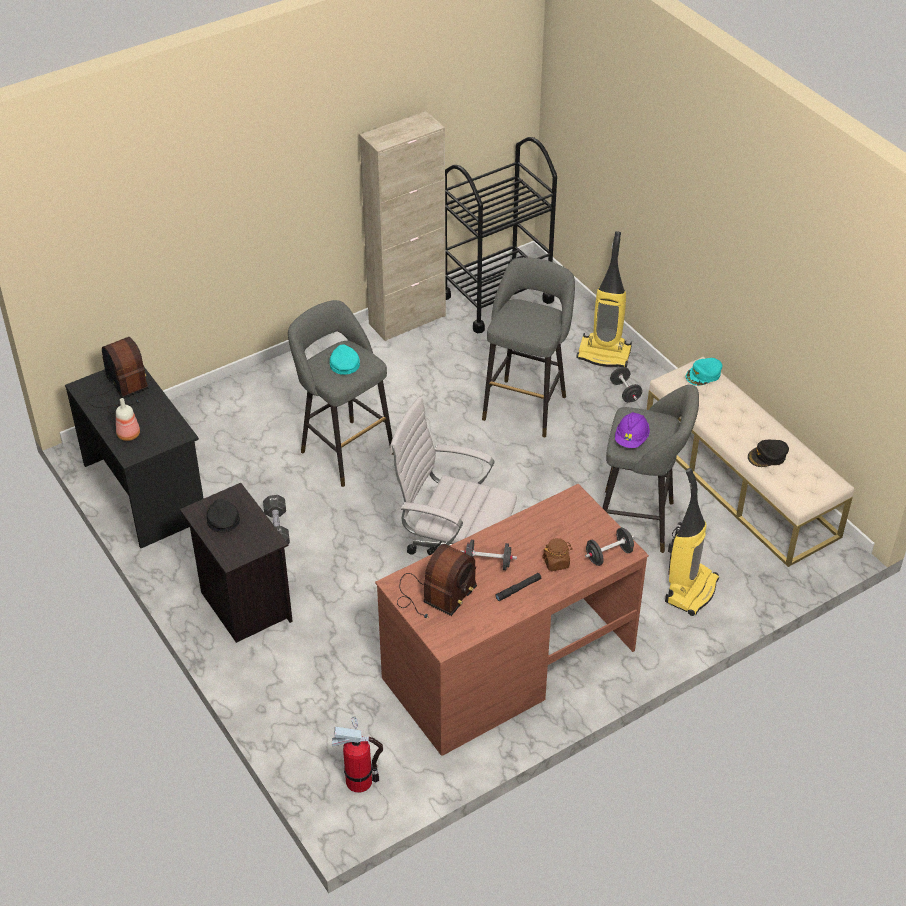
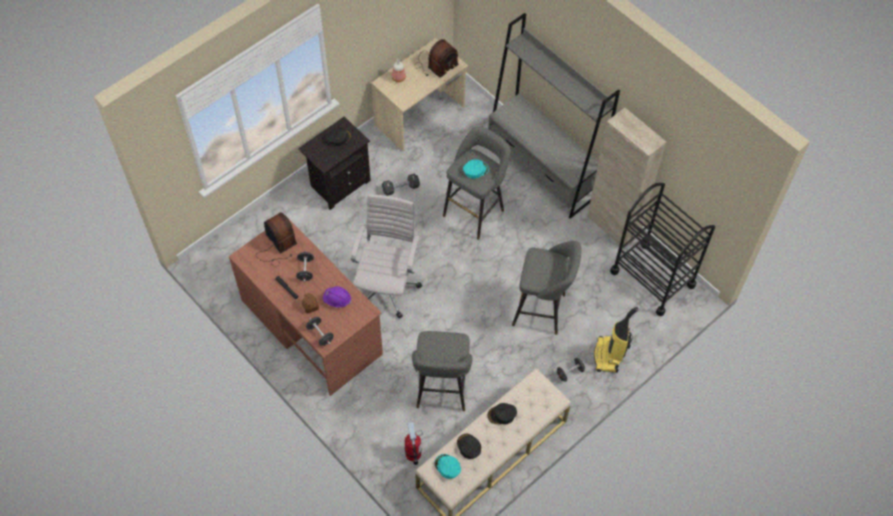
camera: 80 degrees right, 15 degrees up
(145, 490) = (420, 116): black desk -> beige desk
(295, 373) = (541, 170): none -> grey bookcase
(359, 781) = (221, 262): fire extinguisher -> fire extinguisher (413, 454)
(435, 595) = (278, 246): radio -> radio turned 150 degrees counterclockwise
(631, 439) = (433, 343): purple hard hat -> purple hard hat (337, 300)
(690, 590) = (386, 426): vacuum cleaner -> none
(703, 375) = (547, 401): turquoise cap -> turquoise cap (447, 467)
(721, 419) = (502, 415): none -> black cap

